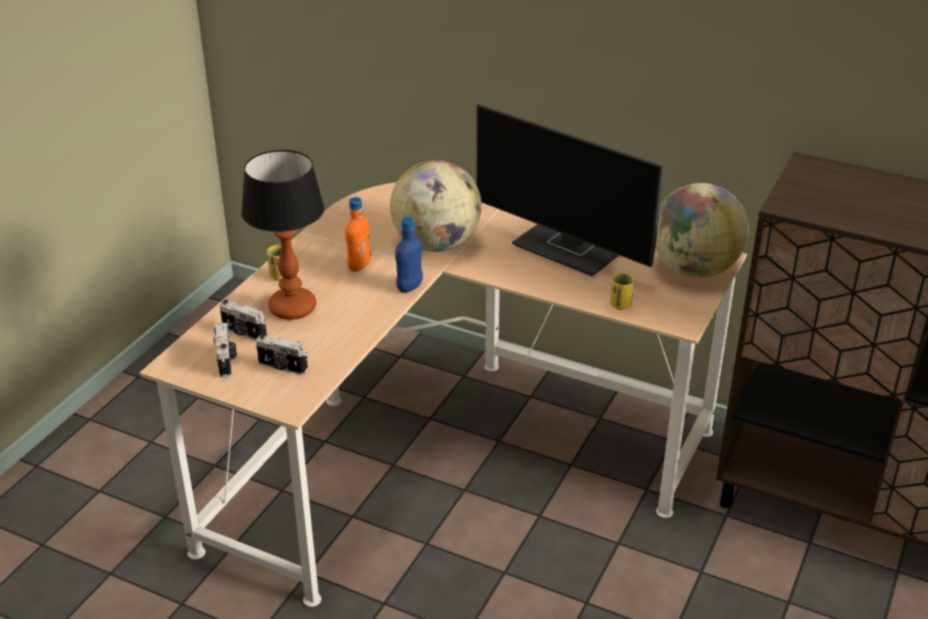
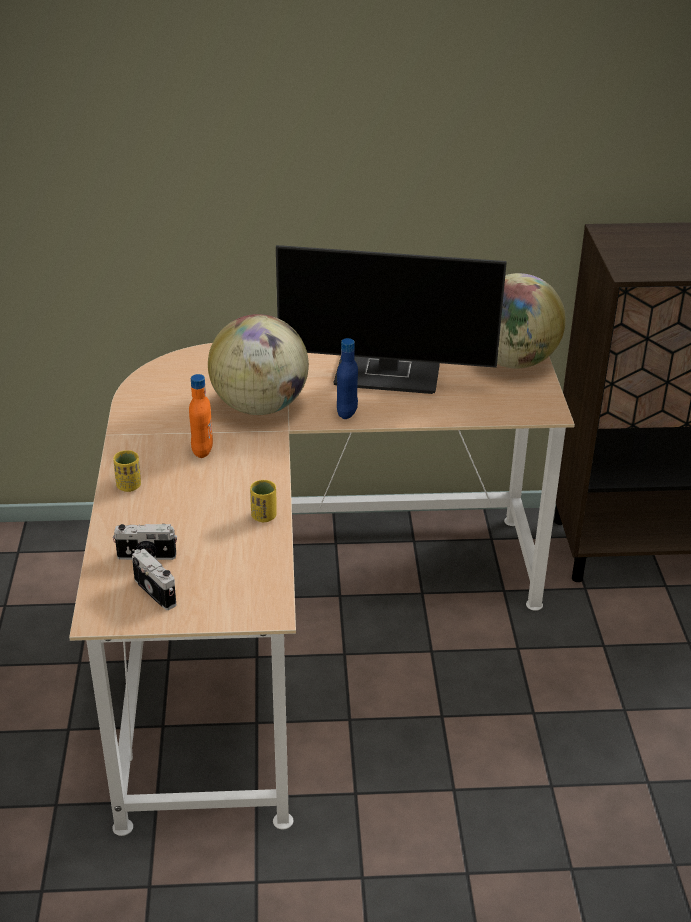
camera: 30 degrees left, 0 degrees up
(282, 367) = (222, 577): camera -> none
(291, 308) = (173, 514): table lamp -> none
(410, 287) = (274, 456): blue bottle -> blue bottle (347, 413)
(620, 305) = (482, 412): yellow cup -> yellow cup (264, 516)

